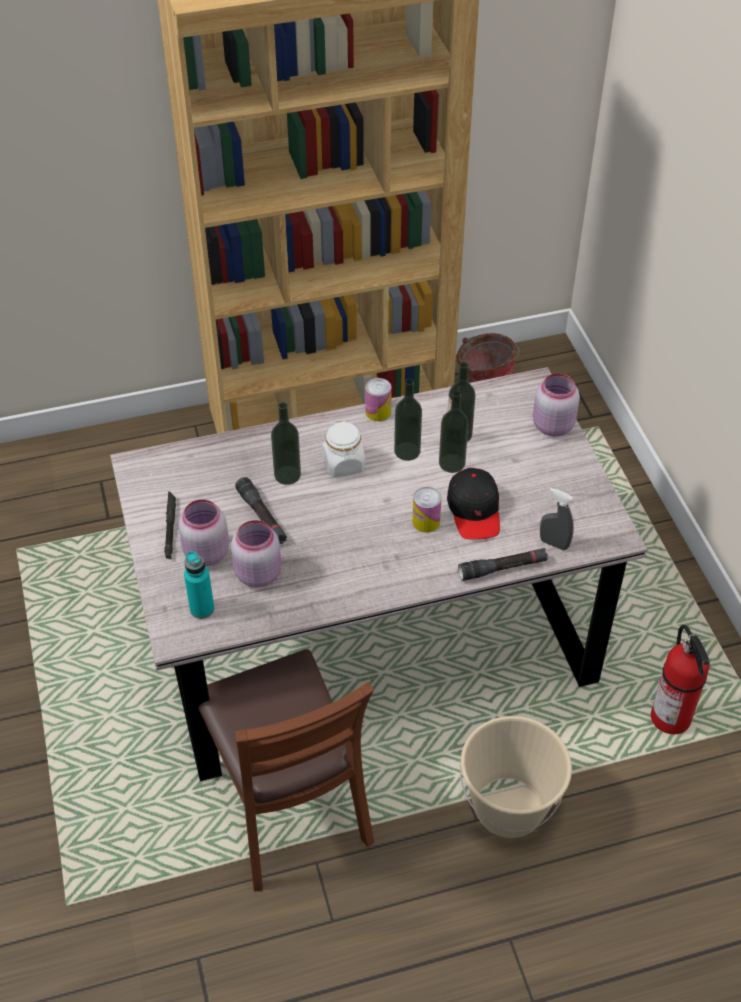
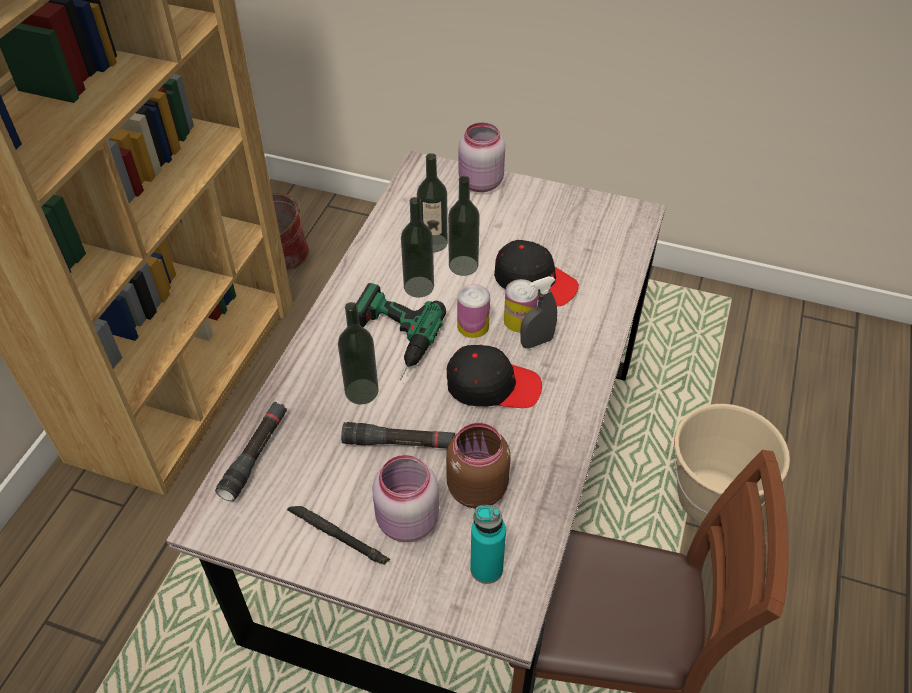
camera: 55 degrees left, 0 degrees up
(258, 573) = (475, 488): pink jar -> brown jar
(344, 464) = (390, 340): white jar -> power drill
(351, 538) = (492, 385): none -> black cap
(378, 412) = (347, 280): can -> can (473, 325)
(502, 568) = (619, 300): black flashlight -> black flashlight (255, 455)
(554, 543) = (616, 253): grey spray bottle -> grey spray bottle (536, 342)
(671, 719) = (693, 345): fire extinguisher -> none

